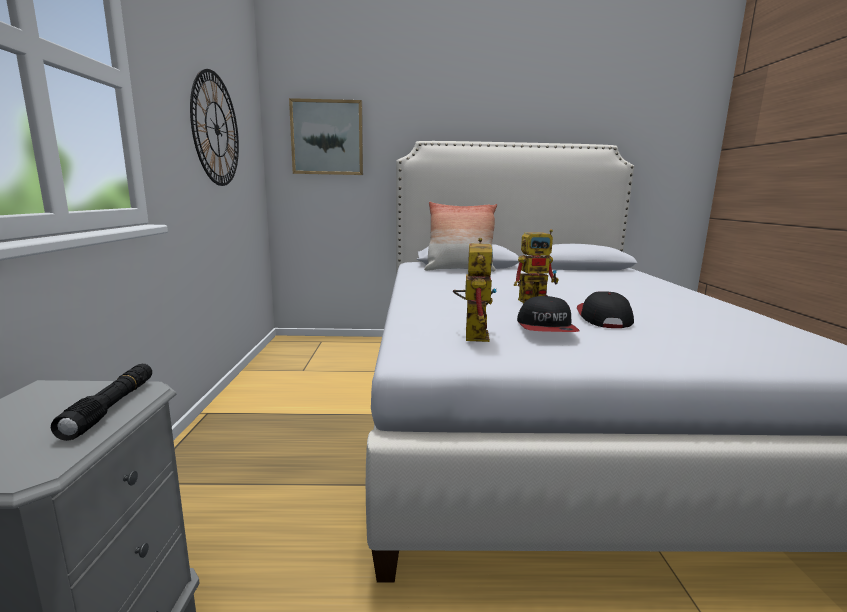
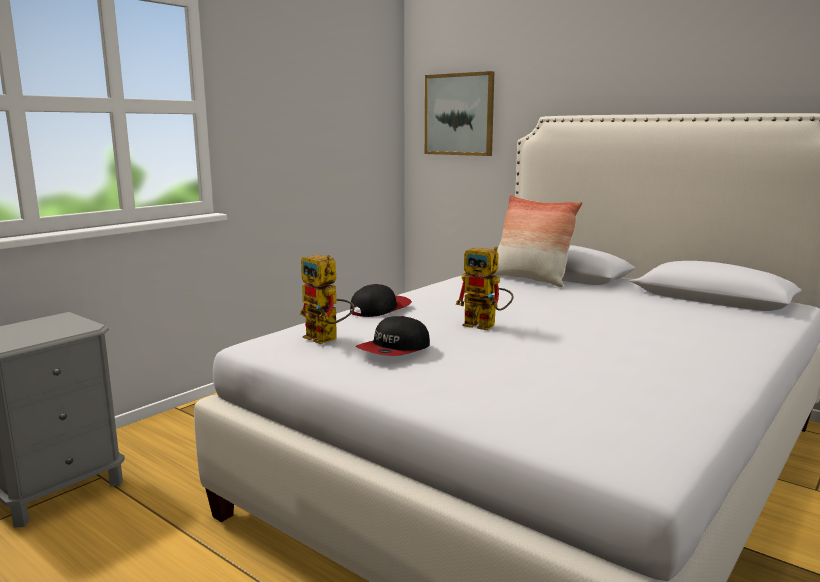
camera: 40 degrees right, 0 degrees up
(112, 407) = (63, 331): black flashlight -> none
(216, 129) = (318, 123): wall clock -> none
(472, 333) = (327, 339): toy robot -> toy robot turned 90 degrees clockwise
(603, 318) = (493, 355): cap -> cap (380, 309)

